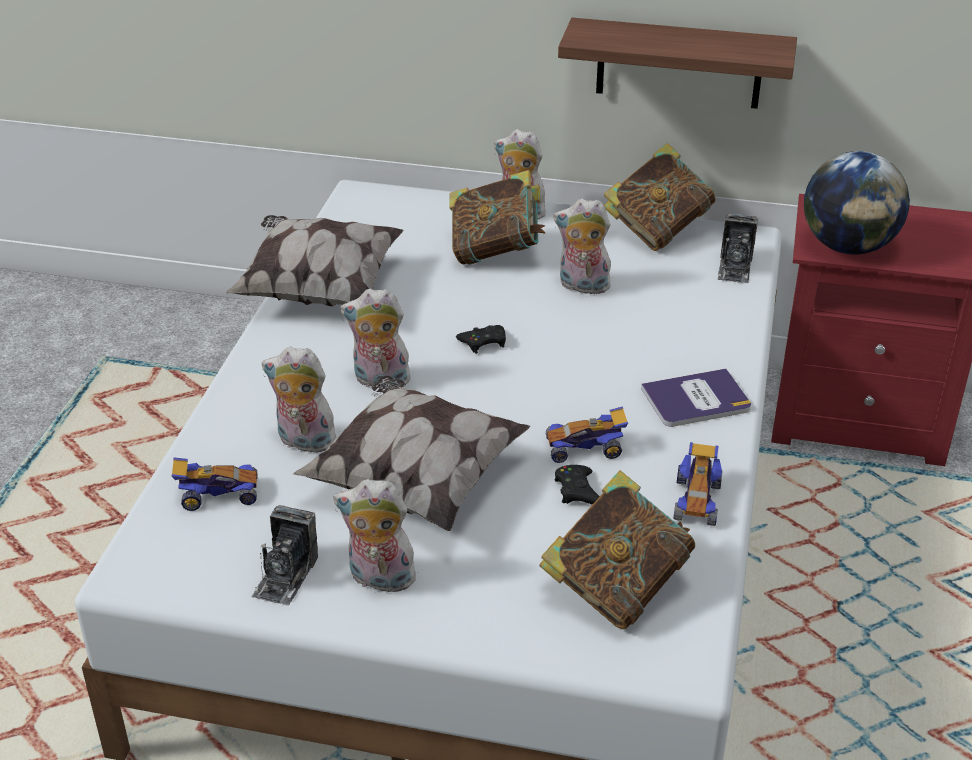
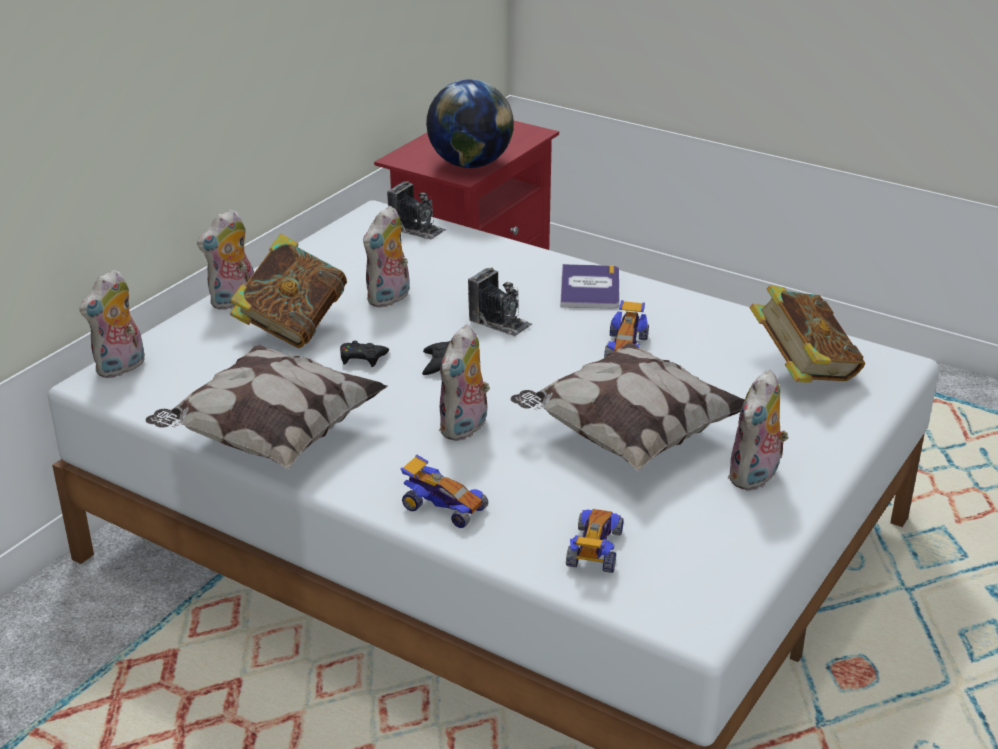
camera: 70 degrees left, 5 degrees down
(286, 576) = (733, 527): camera -> camera (500, 322)
(303, 442) = (538, 487): plush toy -> plush toy (121, 368)
(577, 490) = (680, 362): black game controller -> black game controller (362, 358)
(657, 230) = (330, 246): book -> none
(679, 63) = (280, 90): shelf -> none
(696, 499) = (714, 317): toy car -> toy car (442, 507)

